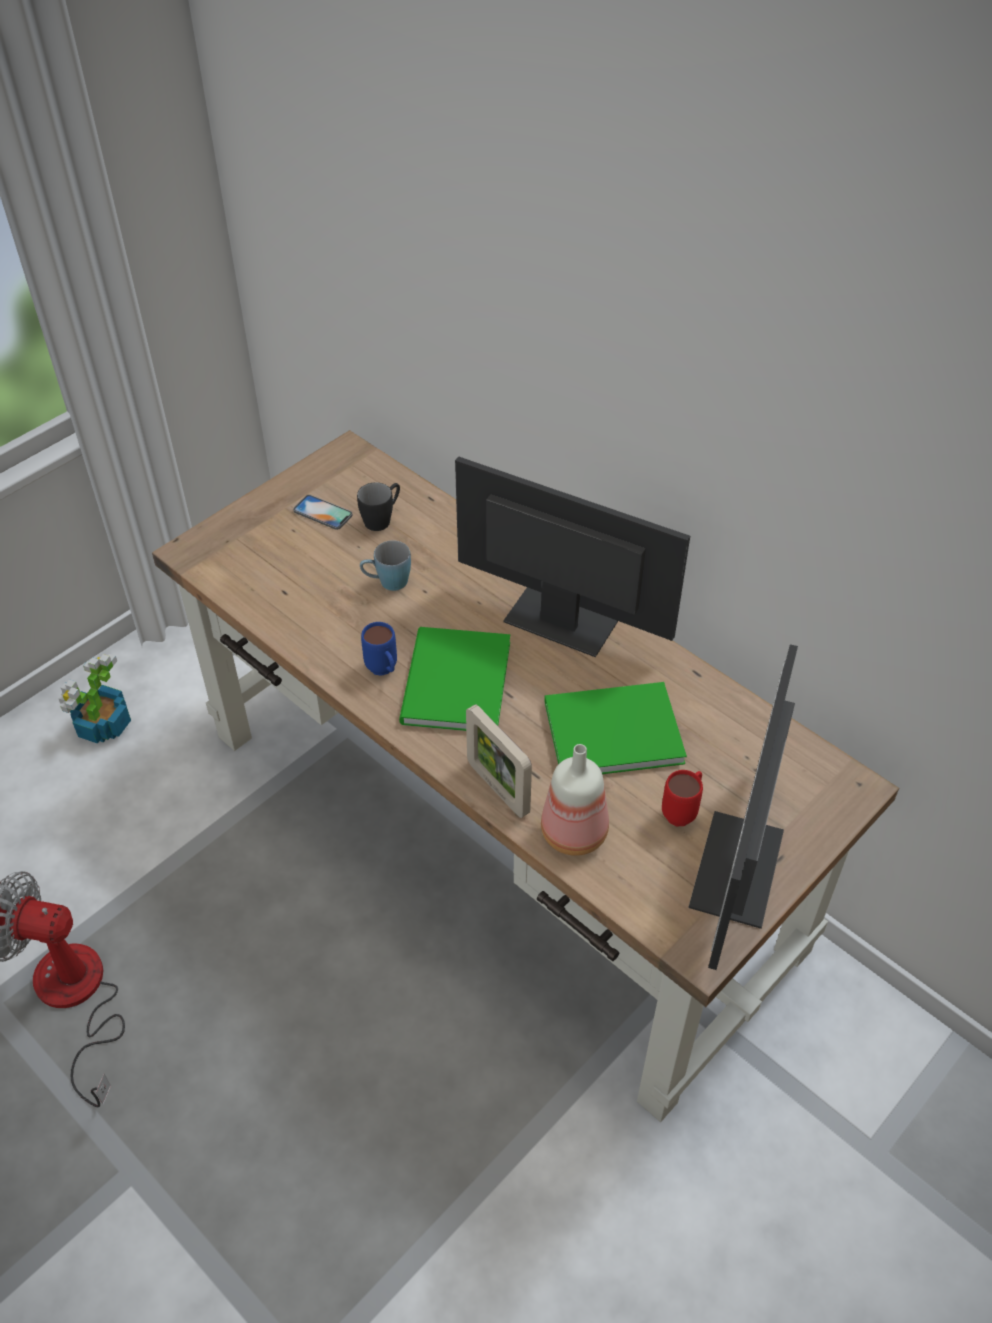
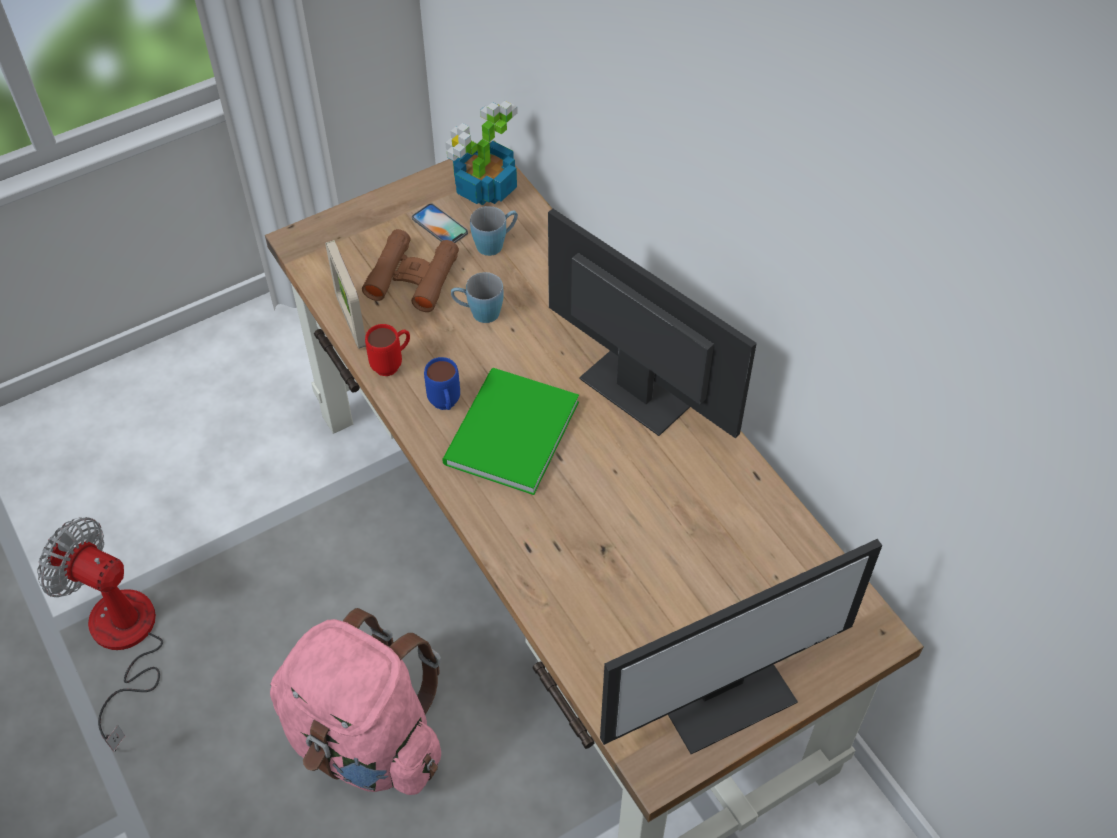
camera: 15 degrees right, 5 degrees up
(102, 725) = (218, 381): potted plant -> potted plant (484, 187)
(312, 563) = (412, 277): none -> brown binoculars
(354, 1032) = (365, 739): none -> pink backpack
(382, 518) = (495, 243): black mug -> blue mug
(498, 788) = (516, 552): picture frame -> picture frame (351, 321)
(576, 832) = (577, 614): bottle -> none
(608, 730) = (645, 516): green book -> none
(683, 811) = (690, 618): red mug -> red mug (392, 364)
(739, 870) = (725, 694): monitor -> monitor turned 150 degrees counterclockwise

